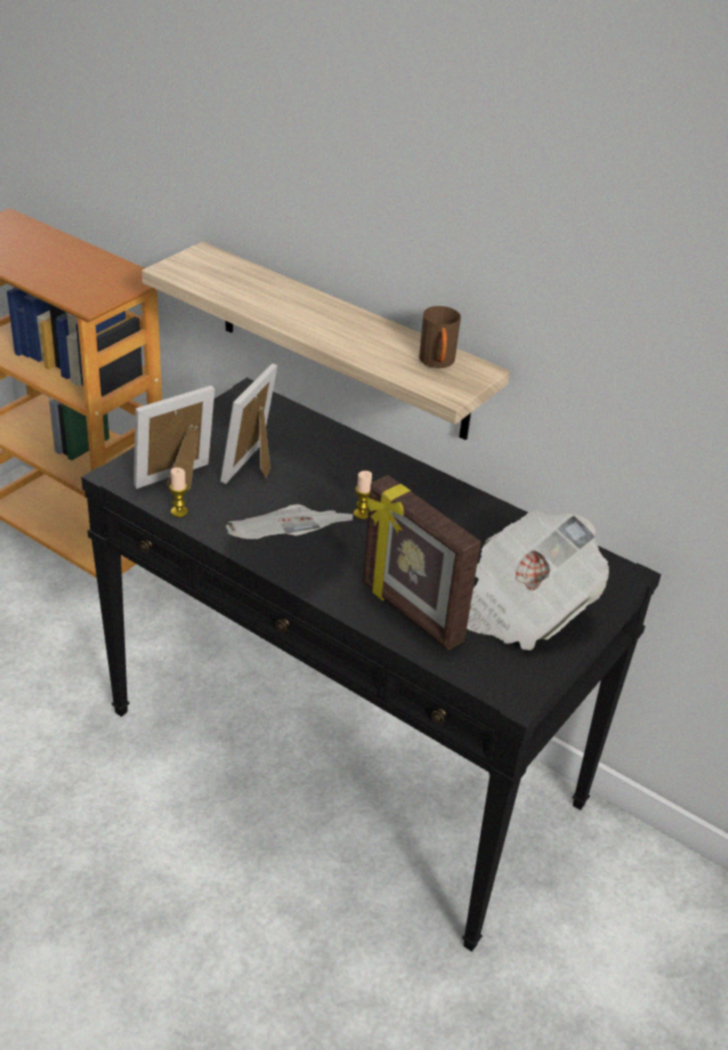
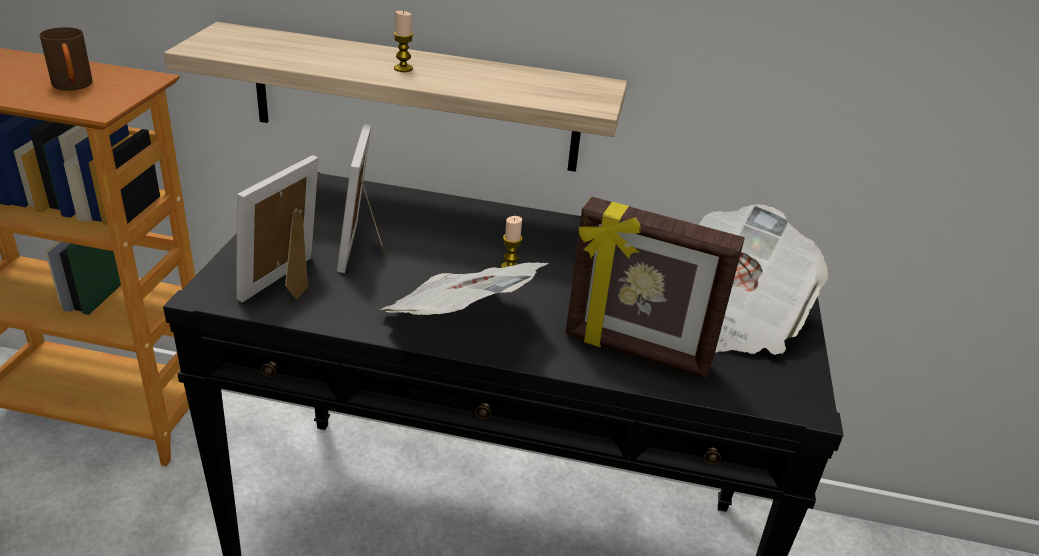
camera: 25 degrees left, 5 degrees down
(179, 512) = (310, 315): candle -> candle (403, 68)
(437, 363) = (557, 85): brown mug -> brown mug (73, 87)

